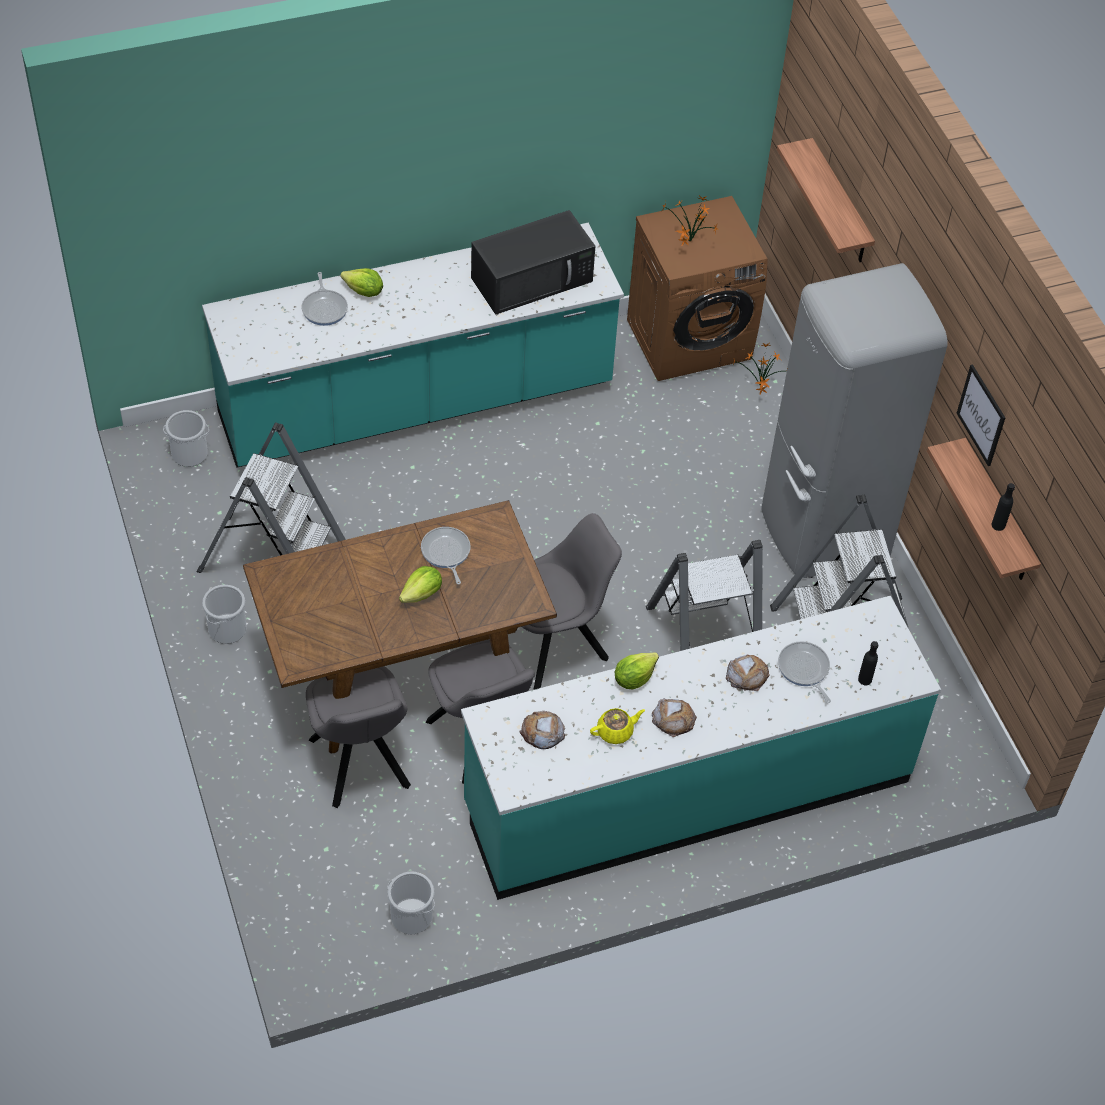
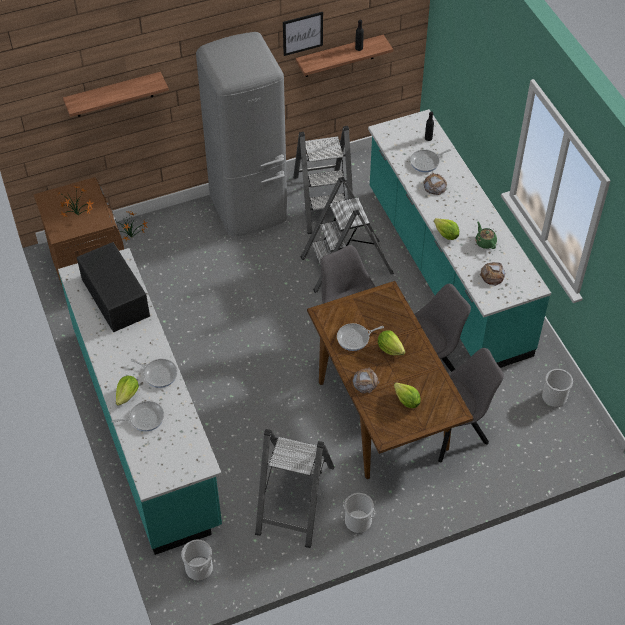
camera: 90 degrees left, 0 degrees up
(323, 605) = (406, 401): none -> lettuce
(394, 322) = (158, 374): none -> frying pan
(615, 731) = (485, 242): yellow teapot -> green teapot
(673, 719) = (471, 217): bread -> bread (365, 382)

